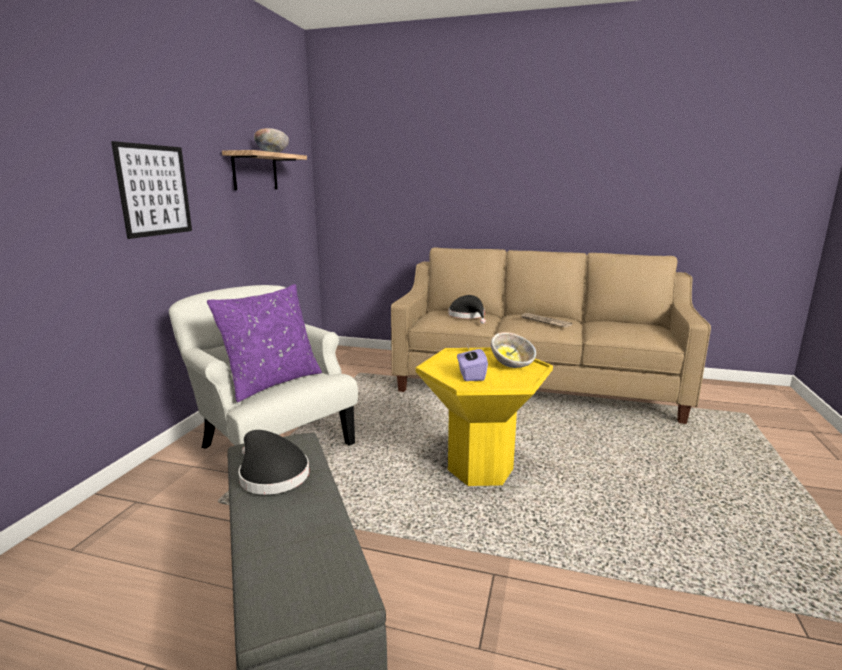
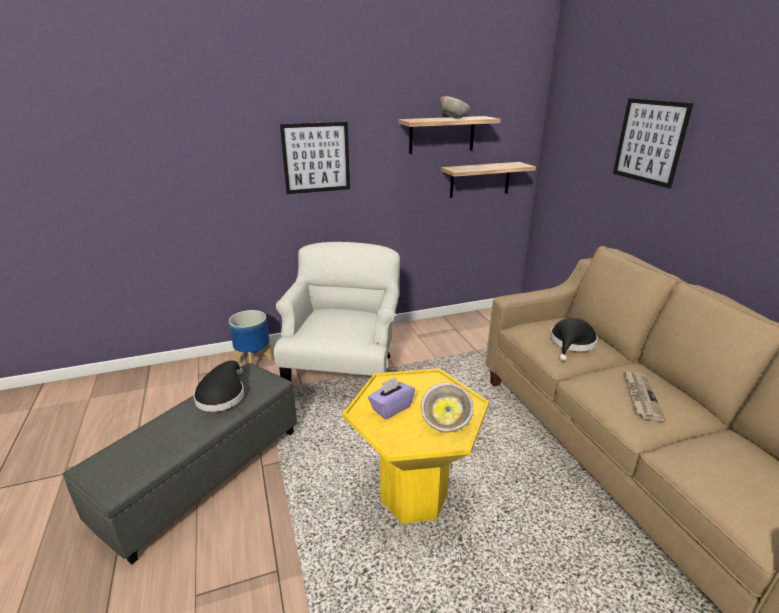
camera: 55 degrees right, 10 degrees up
(137, 493) = (254, 360): none -> planter
(272, 383) = (327, 329): purple pillow -> none
(285, 220) = (480, 179): none -> shelf
(434, 166) = (649, 141): none -> picture

